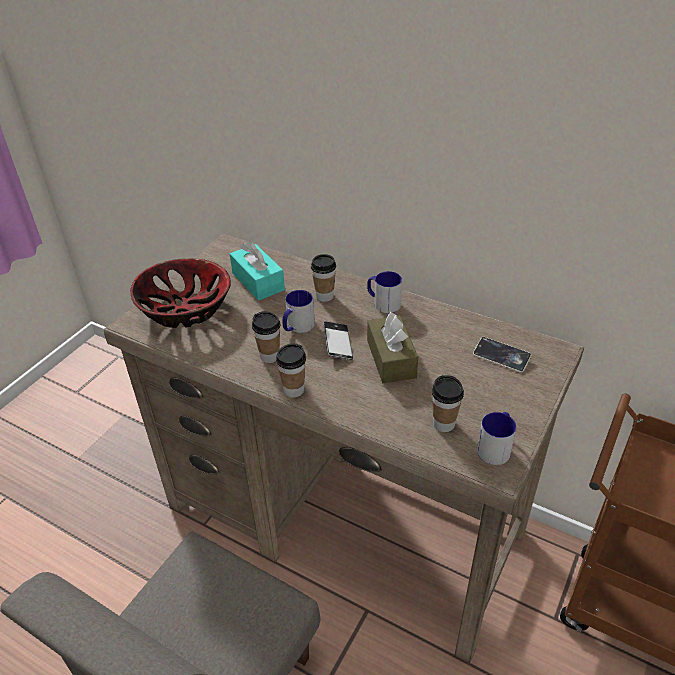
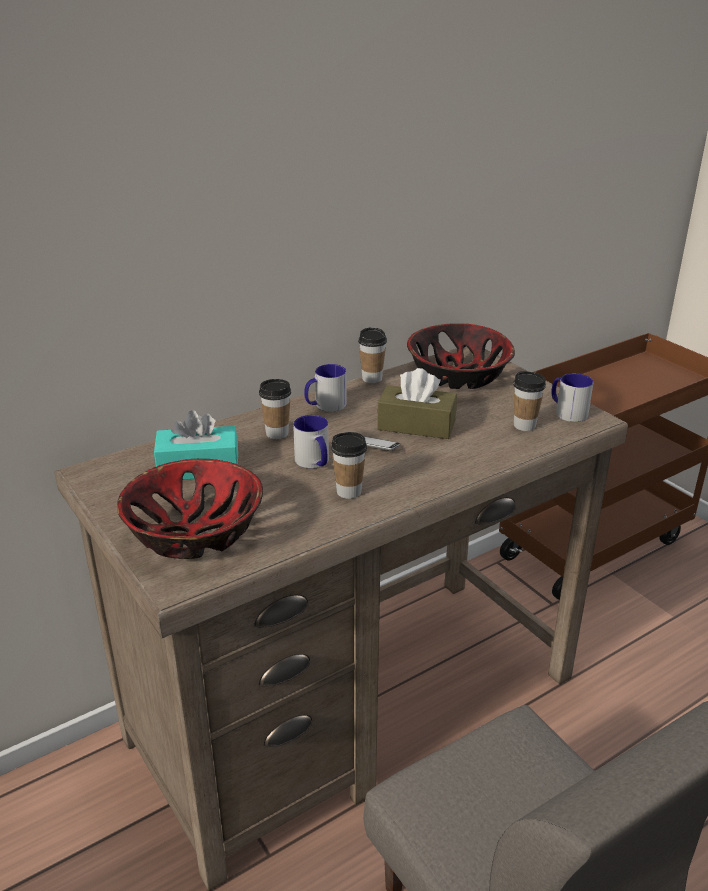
camera: 65 degrees left, 10 degrees down
(293, 390) = (418, 490): cup -> cup (372, 379)
(501, 357) = (459, 376): phone -> bowl

